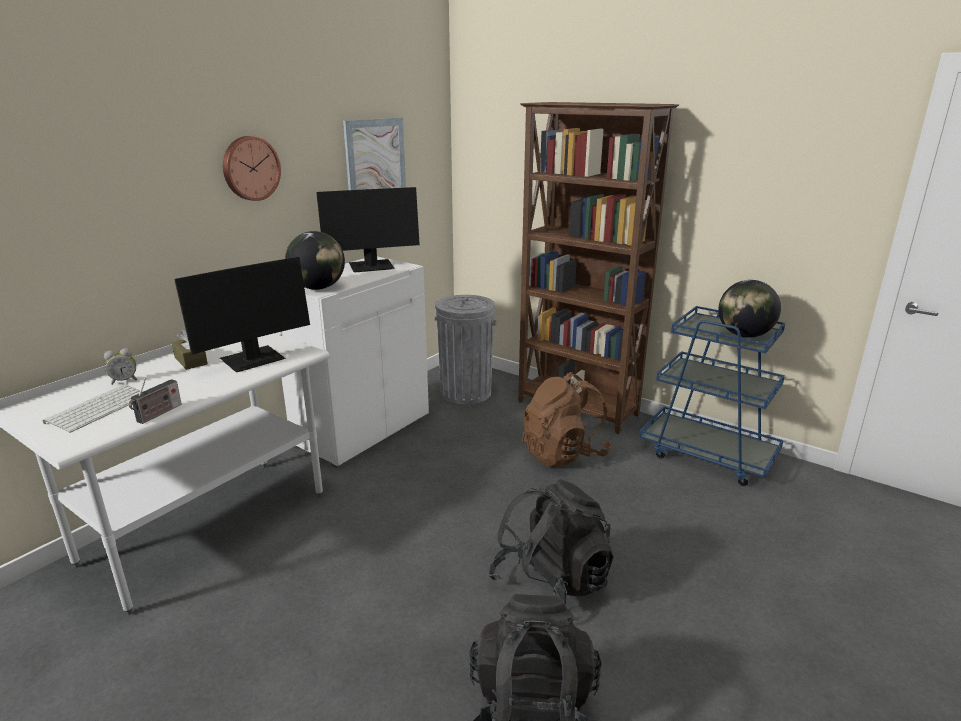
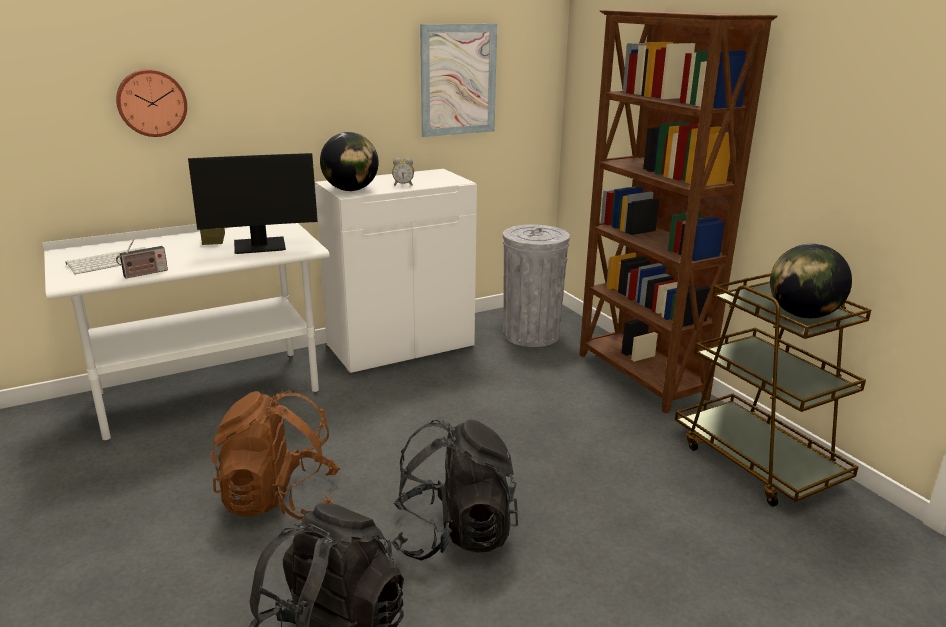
camera: 25 degrees right, 0 degrees up
(124, 381) = (150, 245): alarm clock -> alarm clock (403, 185)
(250, 168) = (307, 66): wall clock -> wall clock (151, 102)
(371, 267) = (425, 178): monitor -> none
(563, 454) = (582, 417): brown backpack -> brown backpack (279, 500)
(707, 454) = (757, 461): blue cart -> brown cart

